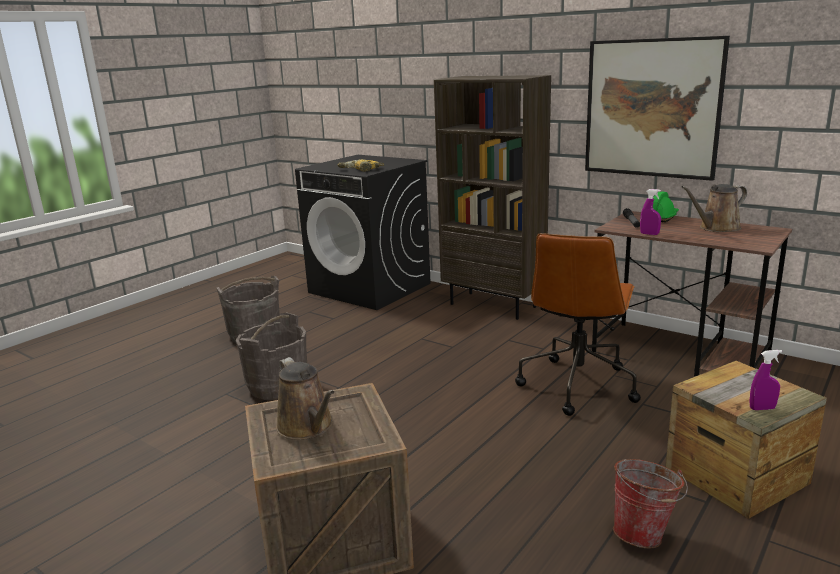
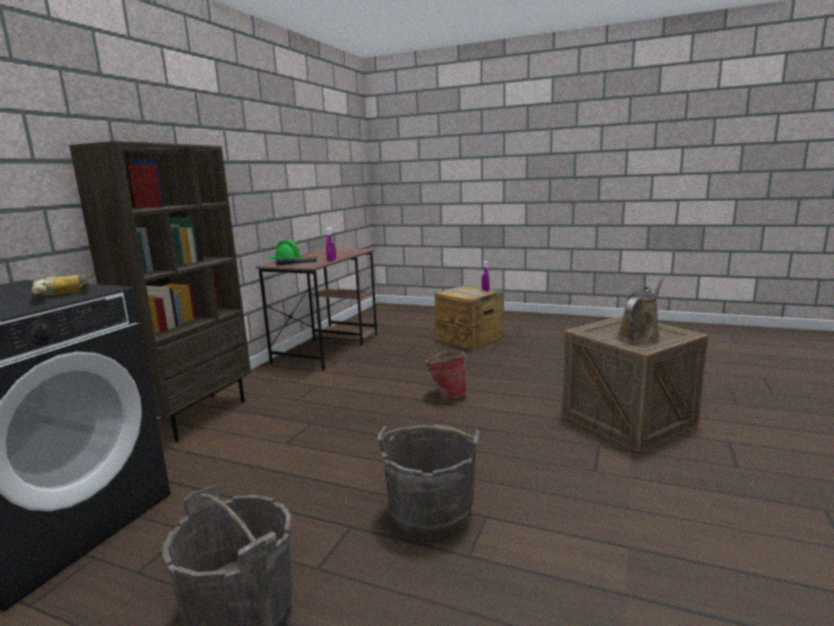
camera: 105 degrees left, 5 degrees down
(577, 384) = (382, 371): brown office chair -> none
(644, 534) = (533, 352): bucket -> bucket (447, 395)
(652, 108) = (248, 179): picture -> none
(716, 228) = (319, 254): brown watering can -> none

